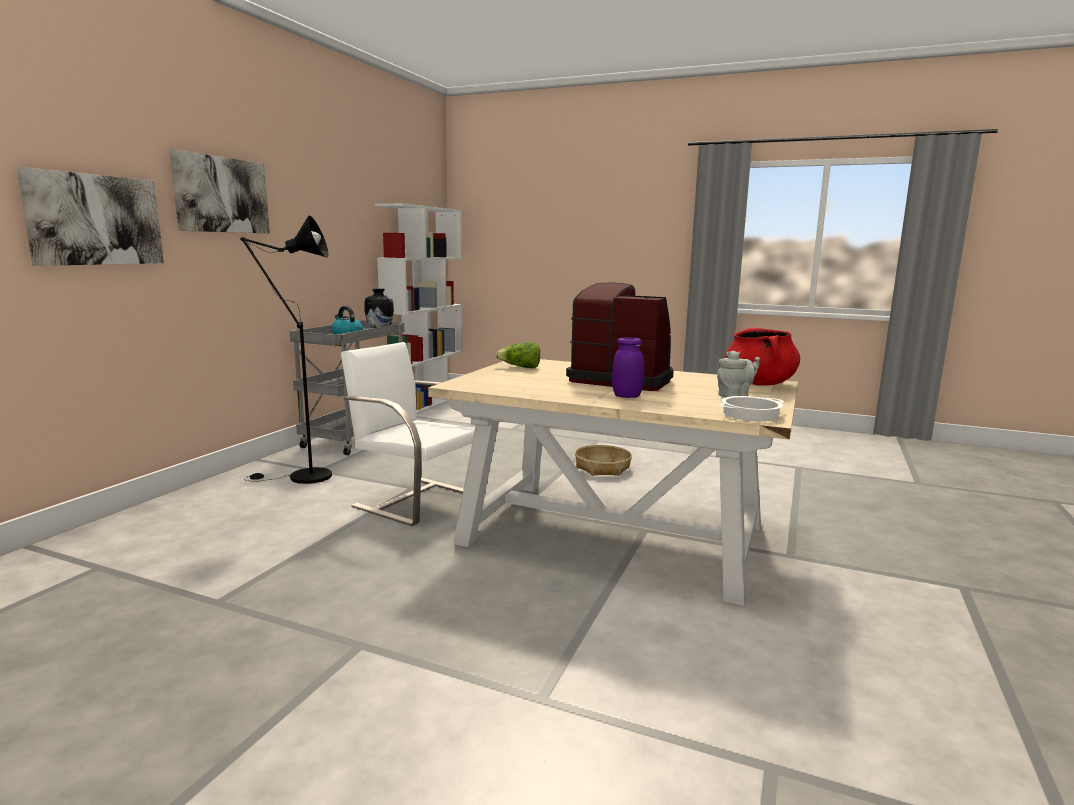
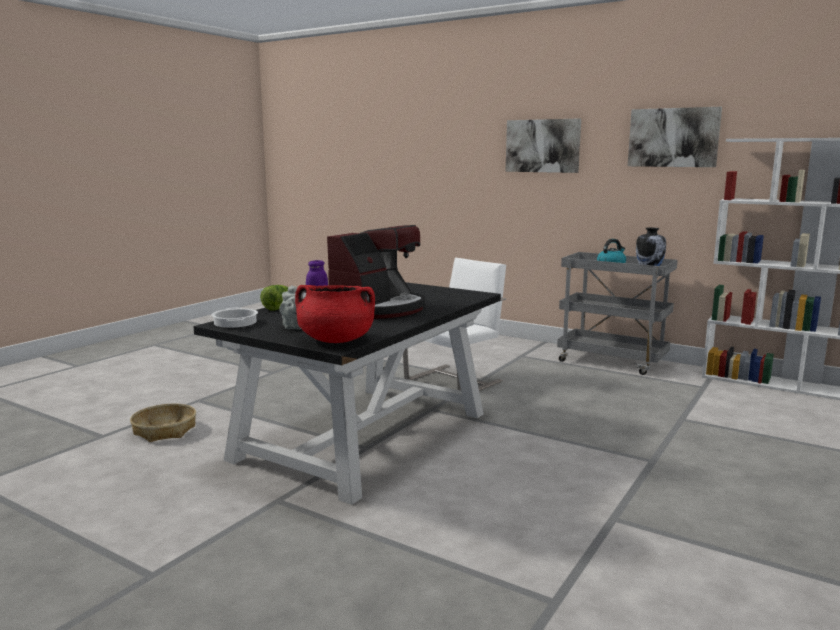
camera: 100 degrees right, 0 degrees up
(95, 220) = (460, 166): picture -> picture (673, 137)
(302, 477) = (506, 353): black floor lamp -> none
(520, 367) = (442, 292): lettuce -> lettuce (278, 307)
(603, 468) = (536, 451): basket -> basket (164, 430)
(612, 533) = (364, 435): beige dining table -> black dining table

